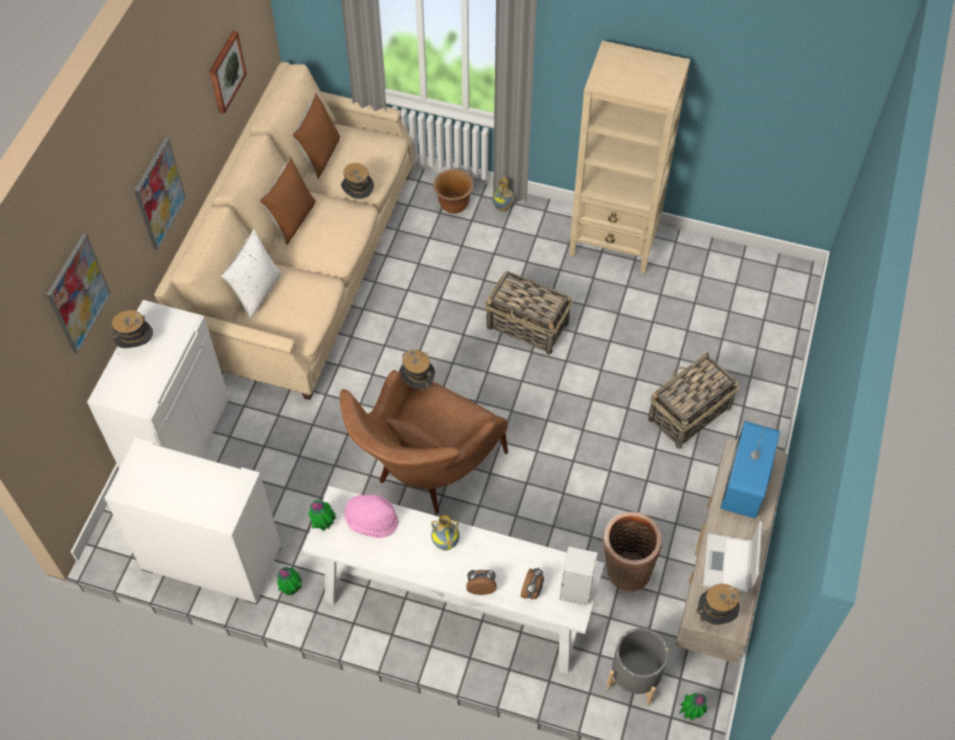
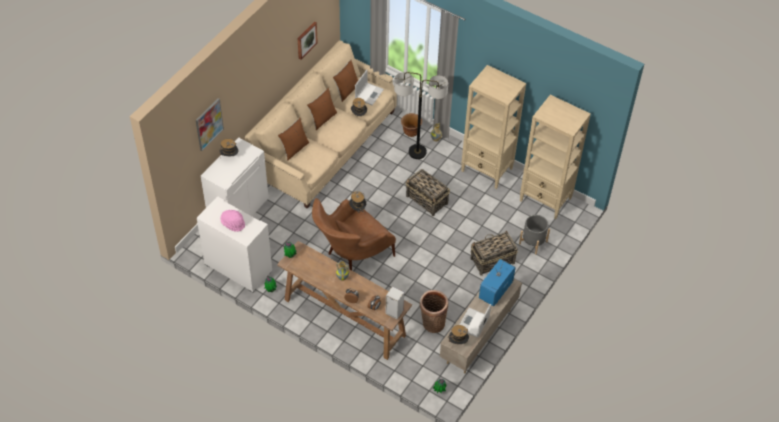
camera: 15 degrees right, 5 degrees down
(159, 194) = (258, 90): picture -> none
(256, 292) = (294, 149): white pillow -> brown pillow
(365, 151) = (369, 93): none -> laptop
(371, 521) = (312, 260): pink hat -> pink hat (233, 223)
(453, 607) = (344, 317): white console table -> brown console table
(478, 239) = (417, 152): none -> floor lamp
(635, 677) = (418, 369): grey planter -> grey planter (533, 242)
(738, 272) = (545, 200): none -> beige bookcase

